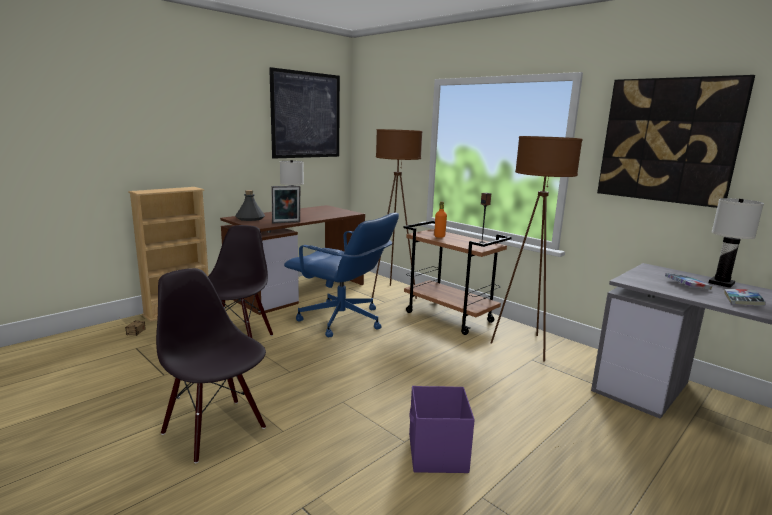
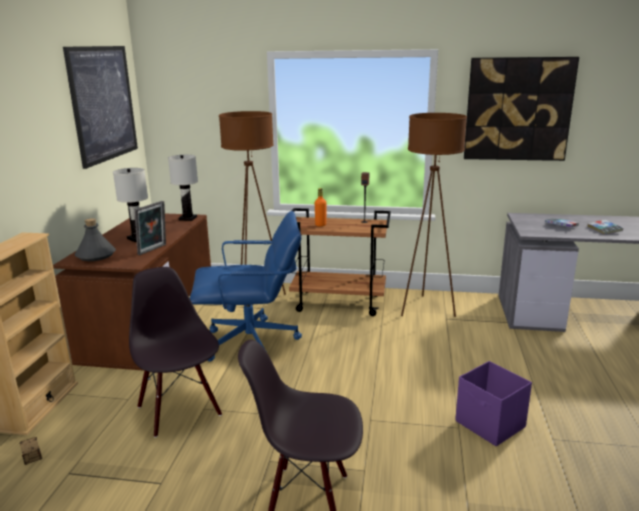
camera: 35 degrees left, 5 degrees up
(721, 283) = (573, 218): white table lamp -> white table lamp (188, 218)

